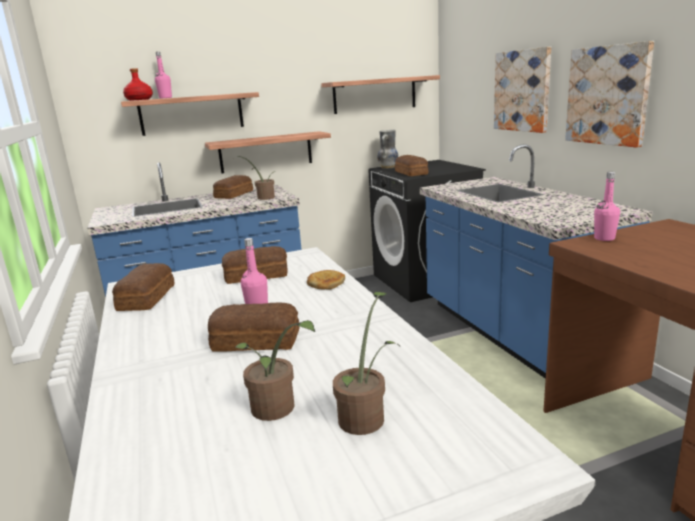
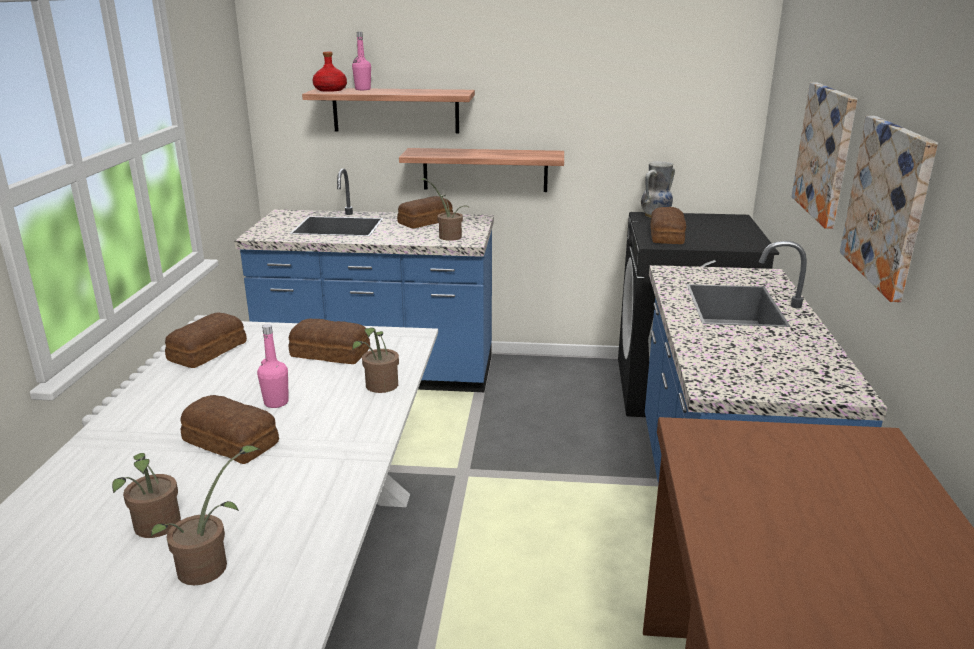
camera: 25 degrees right, 5 degrees up
(326, 283) = (379, 387): bread -> potted plant
(374, 95) = (656, 107): shelf -> none
(604, 238) = (738, 434): pink bottle -> none

